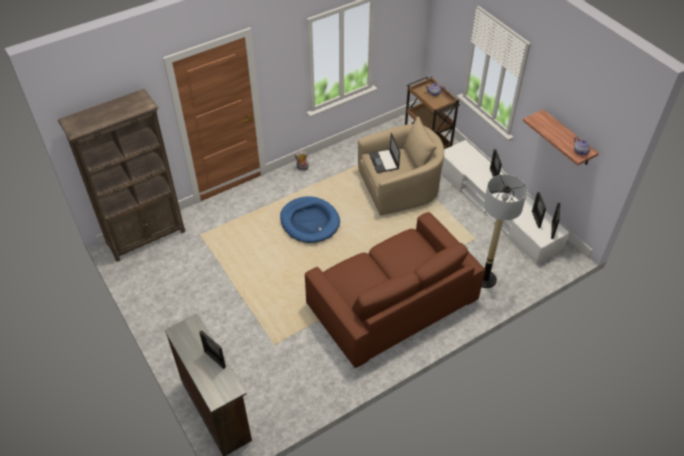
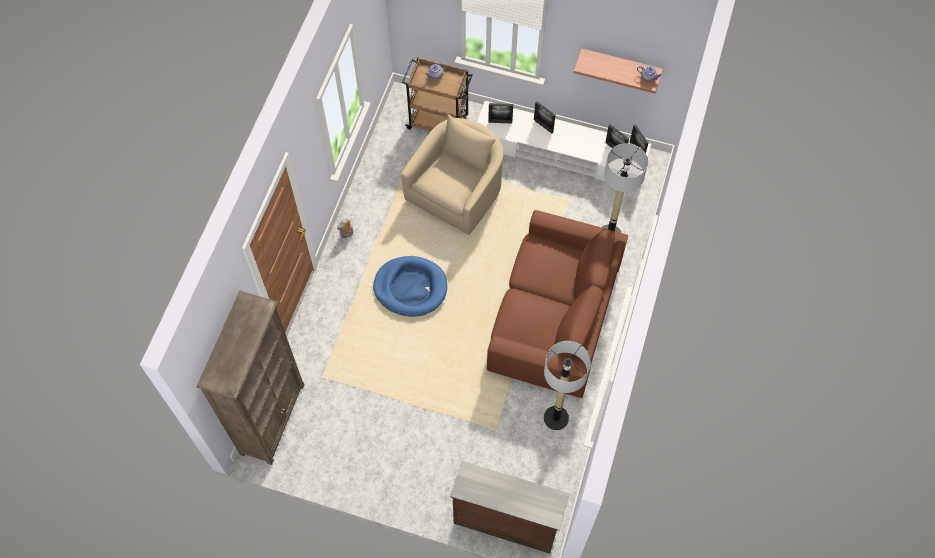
camera: 40 degrees left, 15 degrees up
(215, 359) = (518, 487): picture frame -> picture frame (500, 122)
(323, 369) = (556, 418): none -> floor lamp
(384, 161) = (442, 181): laptop -> none

